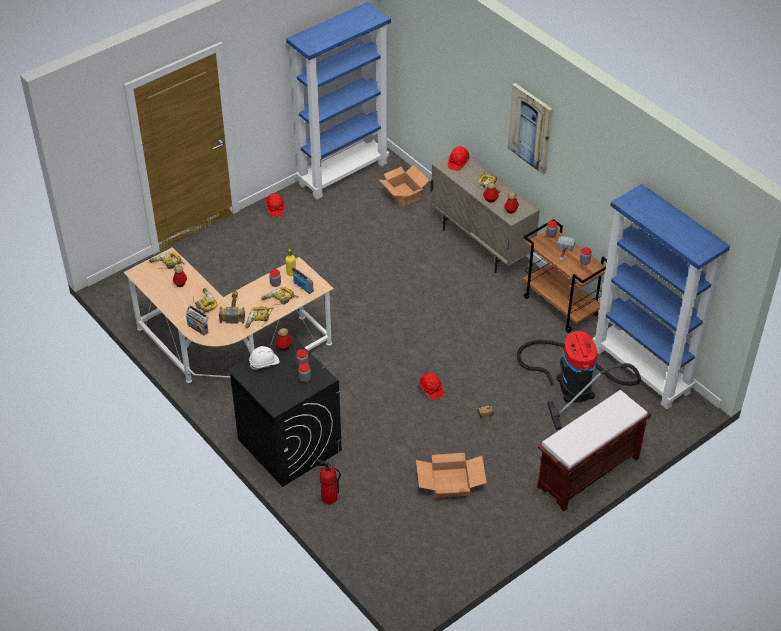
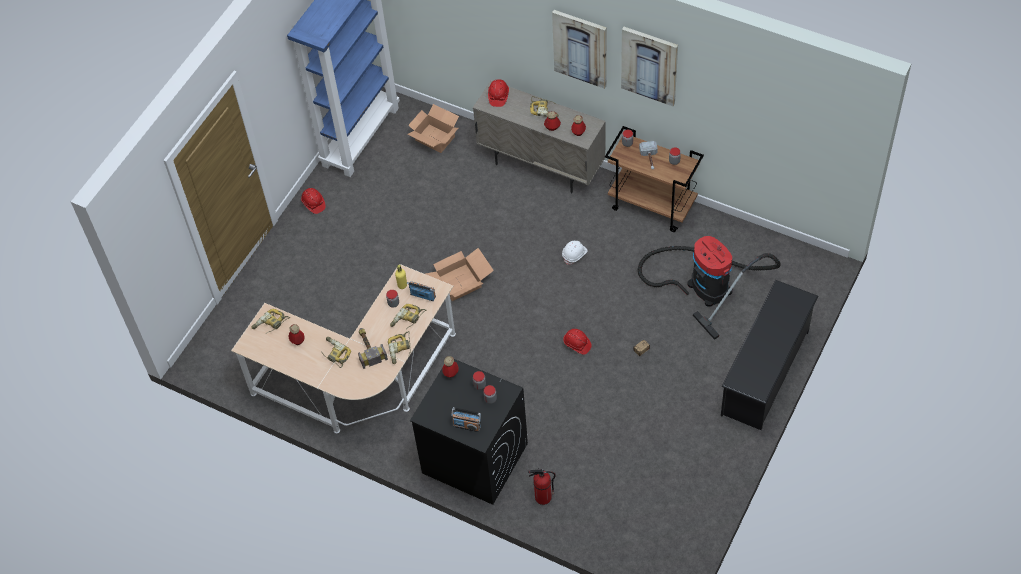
camera: 20 degrees left, 10 degrees up
(198, 328) = (345, 383): radio -> radio (467, 426)
(264, 363) = (441, 398): white hard hat -> white hard hat (575, 255)
(449, 483) = (646, 435): cardboard box -> cardboard box (459, 283)
(581, 156) = (649, 65): none -> picture
(588, 473) = (765, 372): brown bench -> black shoe rack
(642, 371) = (761, 246): blue bookcase -> none

